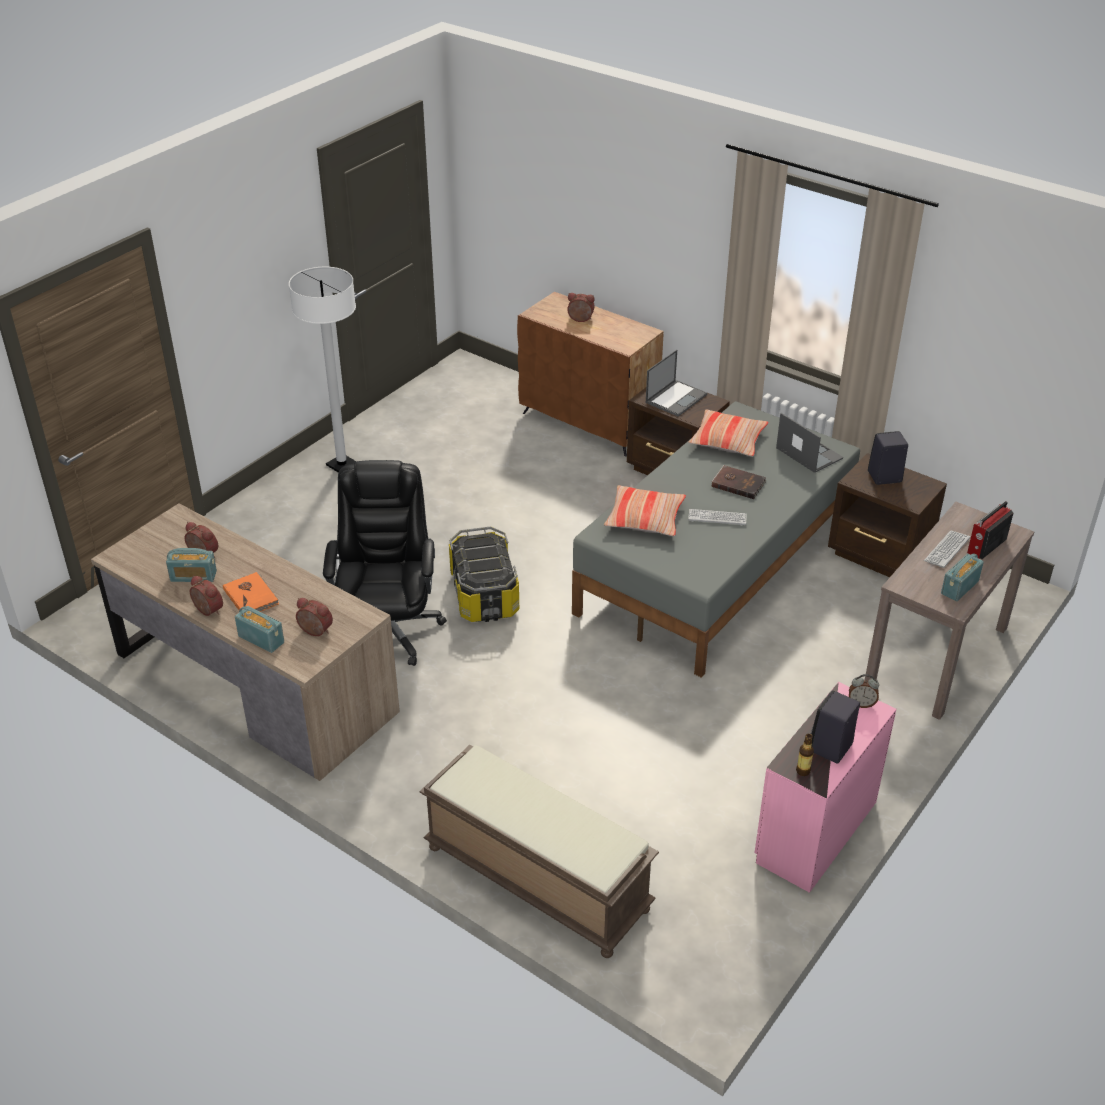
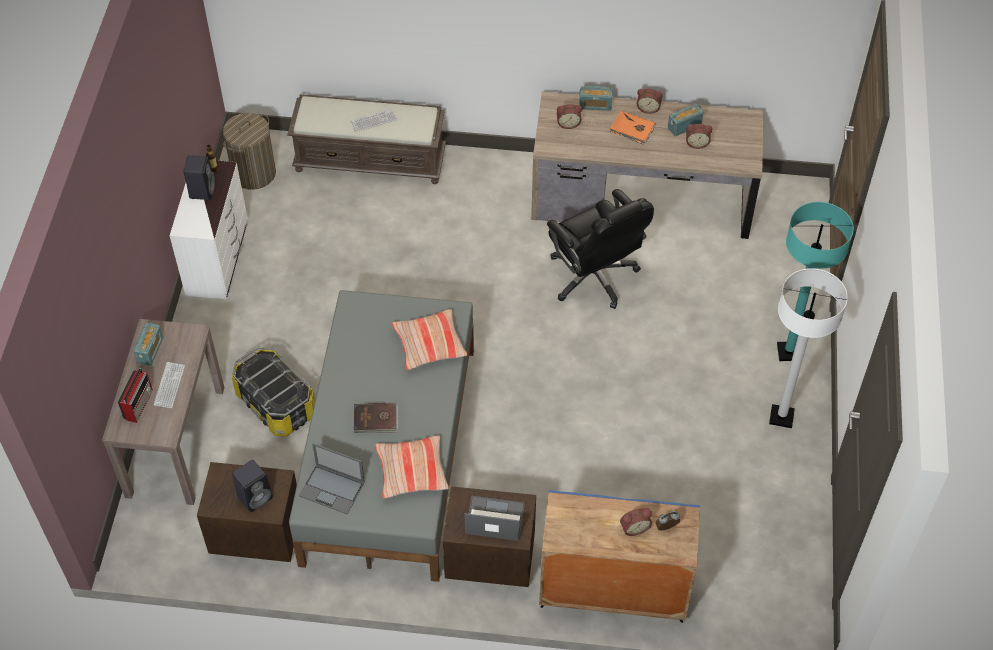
camera: 150 degrees right, 15 degrees up
(279, 501) = (788, 352): none -> turquoise floor lamp
(485, 594) = (550, 339): storage box -> storage box (275, 404)
(589, 423) = (612, 589): brown cabinet -> blue cabinet
(676, 398) = (494, 519): laptop -> laptop turned 90 degrees clockwise
(711, 935) = (254, 173): none -> laundry basket
(717, 517) = (373, 372): keyboard -> keyboard (373, 120)
(814, 831) = (218, 258): pink dresser -> white dresser
(861, 704) = (193, 229): alarm clock -> alarm clock (667, 528)

